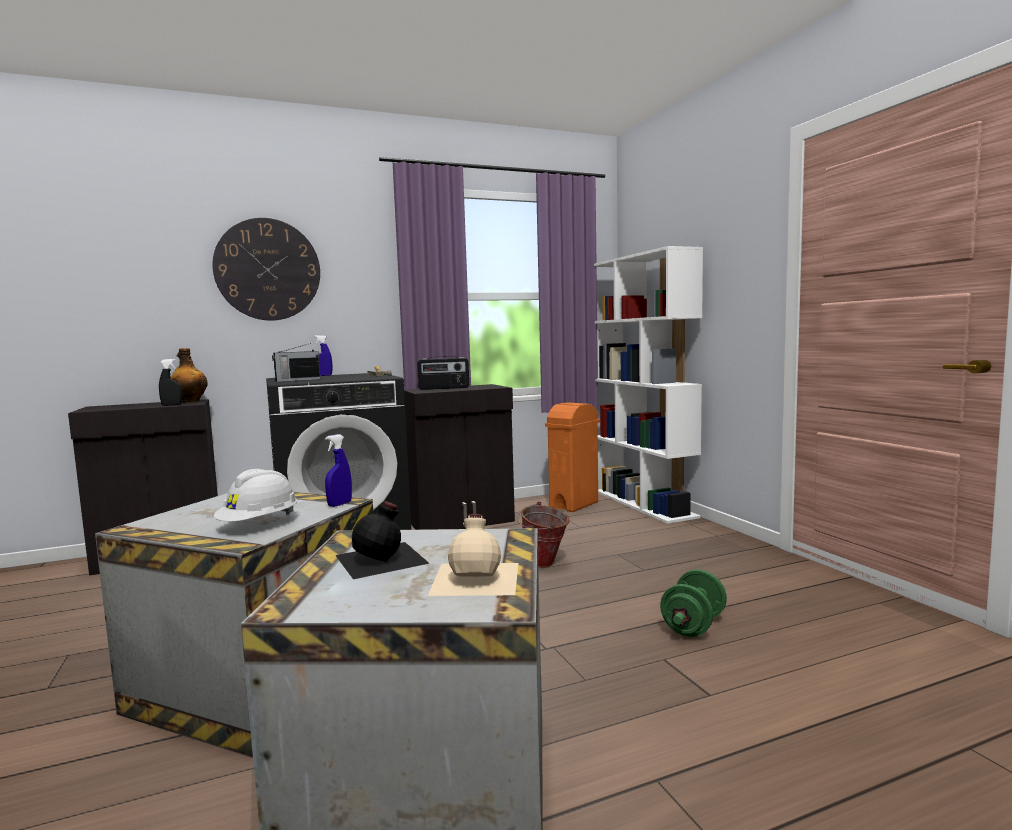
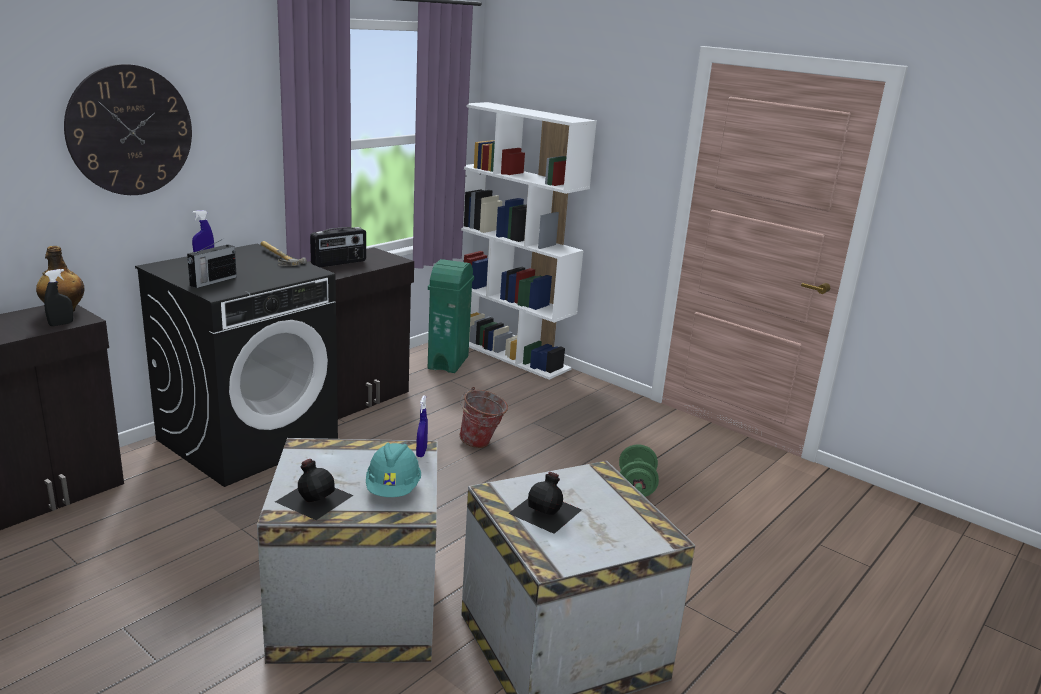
camera: 30 degrees left, 15 degrees up
(179, 522) = (314, 497): none -> black bottle
(259, 524) = (393, 489): white hard hat -> turquoise hard hat
(477, 577) = (626, 517): beige bottle -> none
(574, 505) = (448, 362): orange trash can -> green trash can

